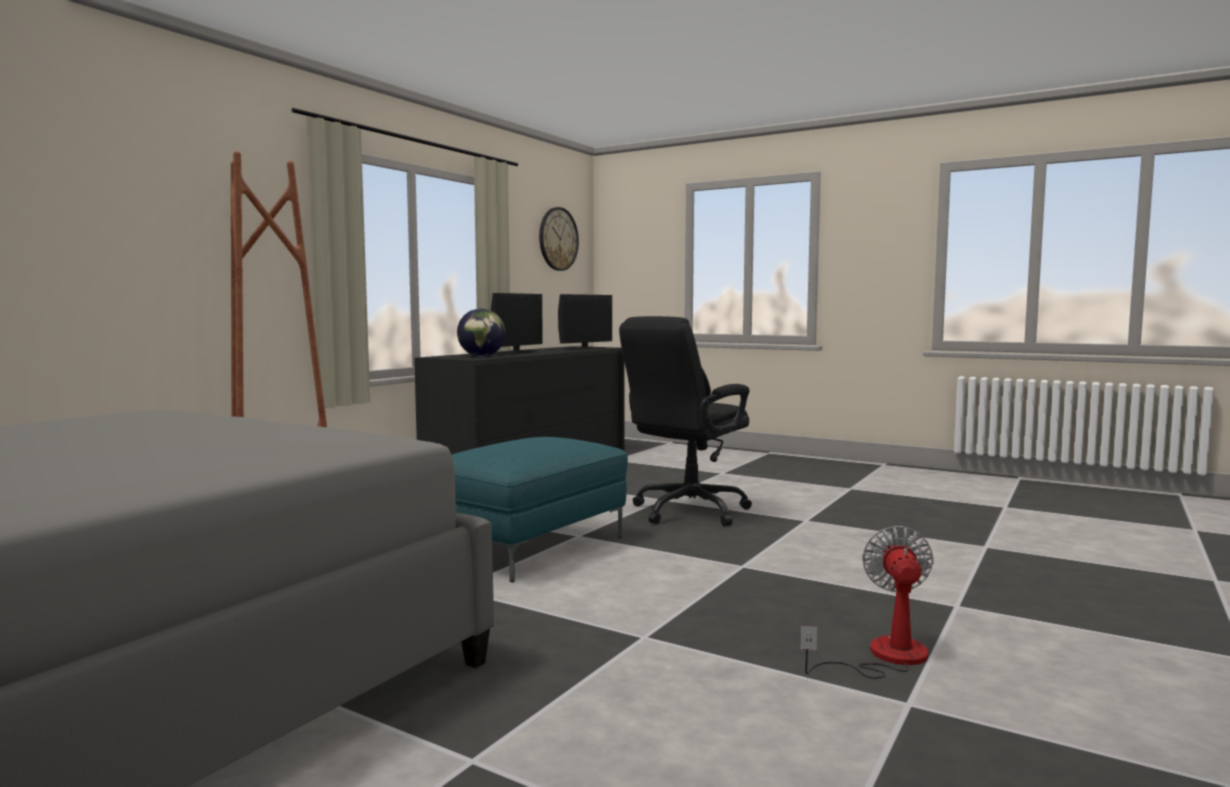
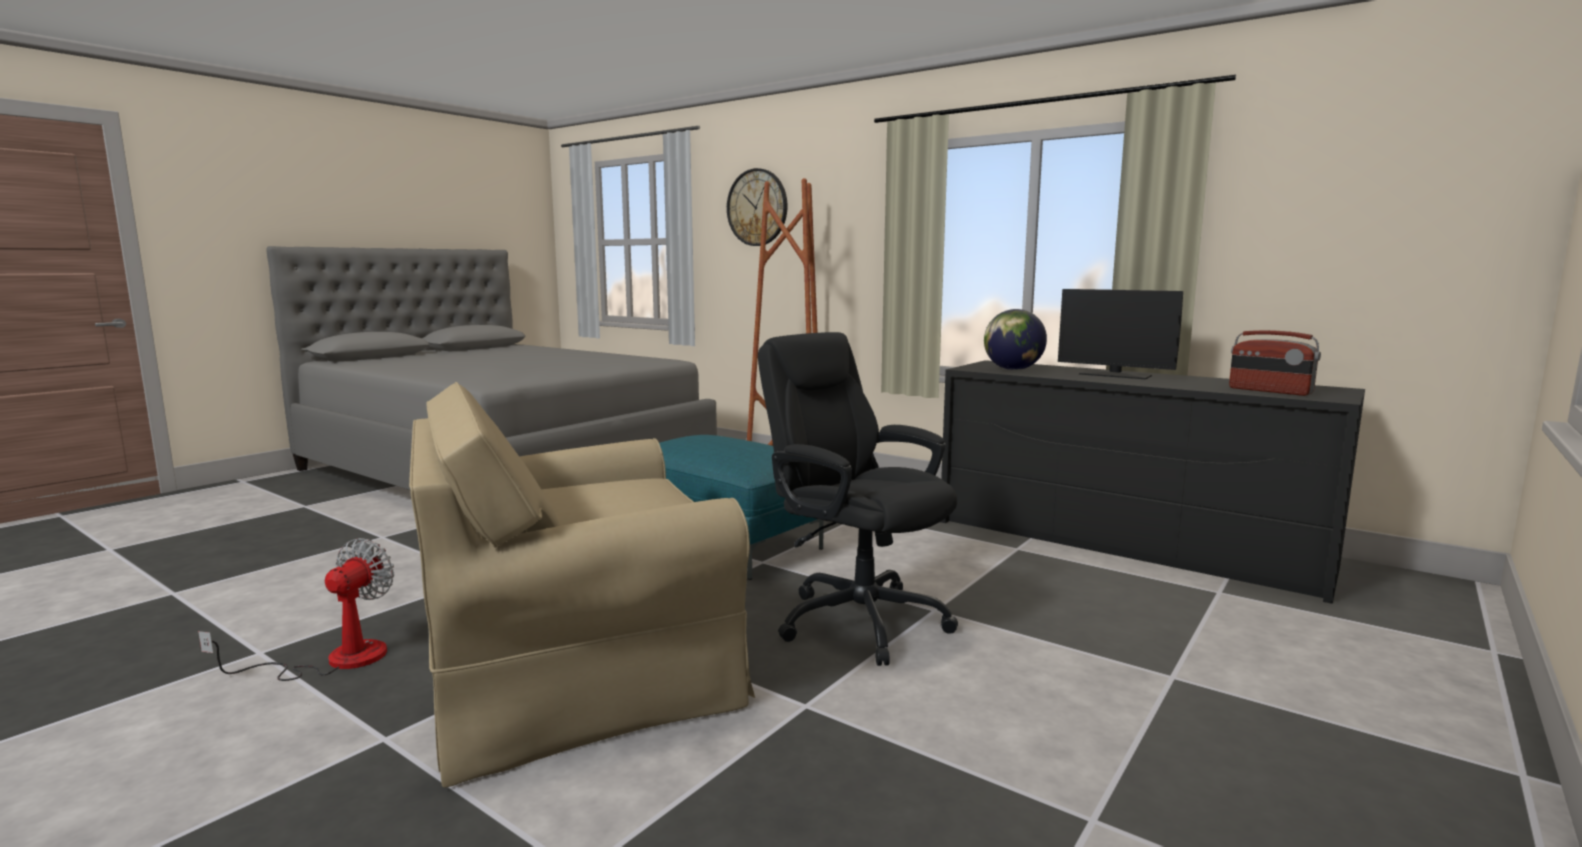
camera: 95 degrees right, 5 degrees up
(558, 239) = (1402, 182): wall clock -> wall clock (757, 207)
(584, 348) = (1269, 391): monitor -> radio
(803, 571) = (577, 662): none -> beige armchair
(883, 657) = (334, 660): fan -> fan turned 90 degrees counterclockwise

